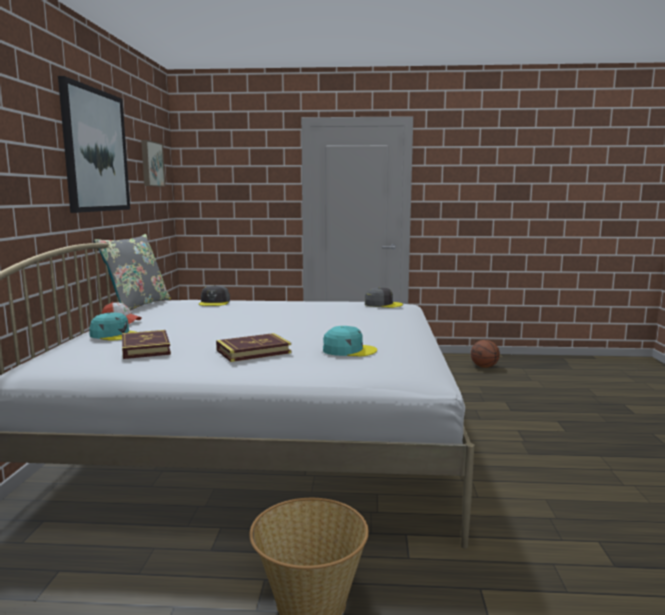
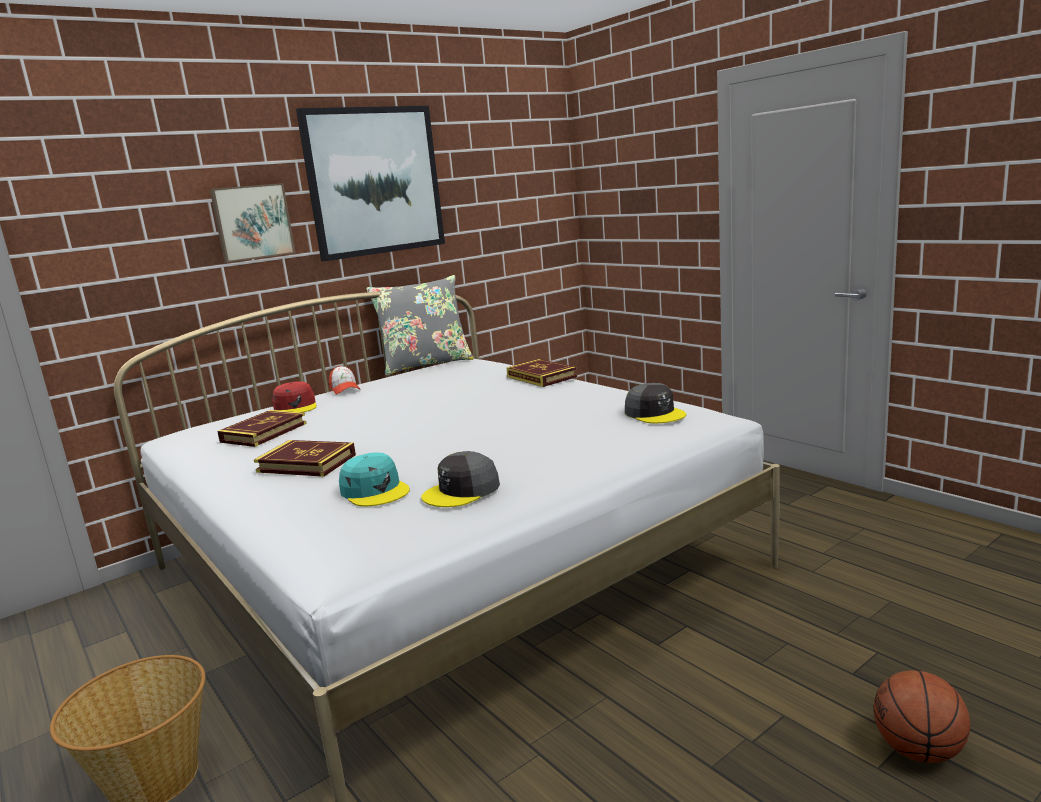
camera: 50 degrees right, 5 degrees up
(114, 335) = (295, 407): turquoise cap -> red cap
(151, 164) = (510, 176): picture -> picture (252, 222)
(214, 302) = (487, 373): grey cap -> grey cap (462, 491)
(262, 300) = (541, 377): none -> book
(484, 367) = (985, 565): basketball -> basketball (918, 751)

